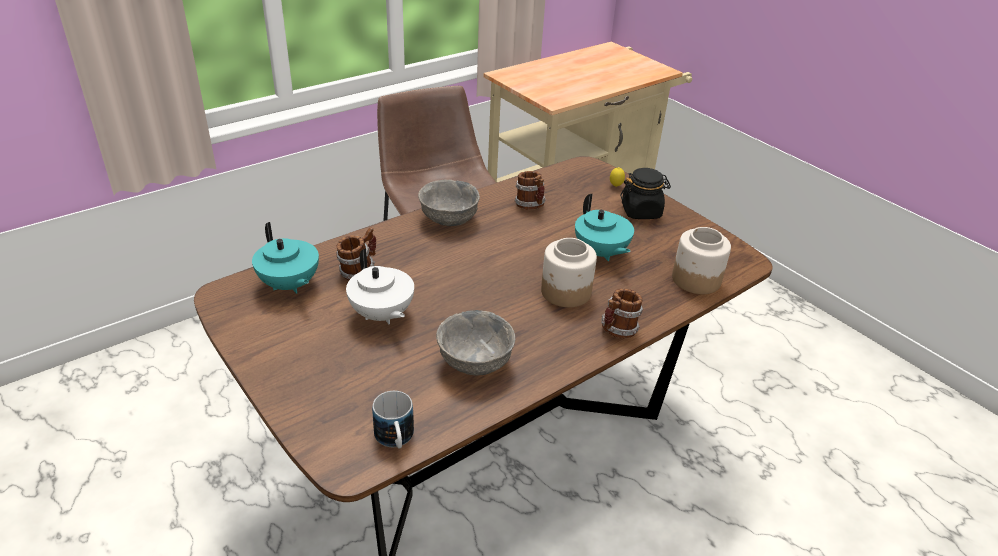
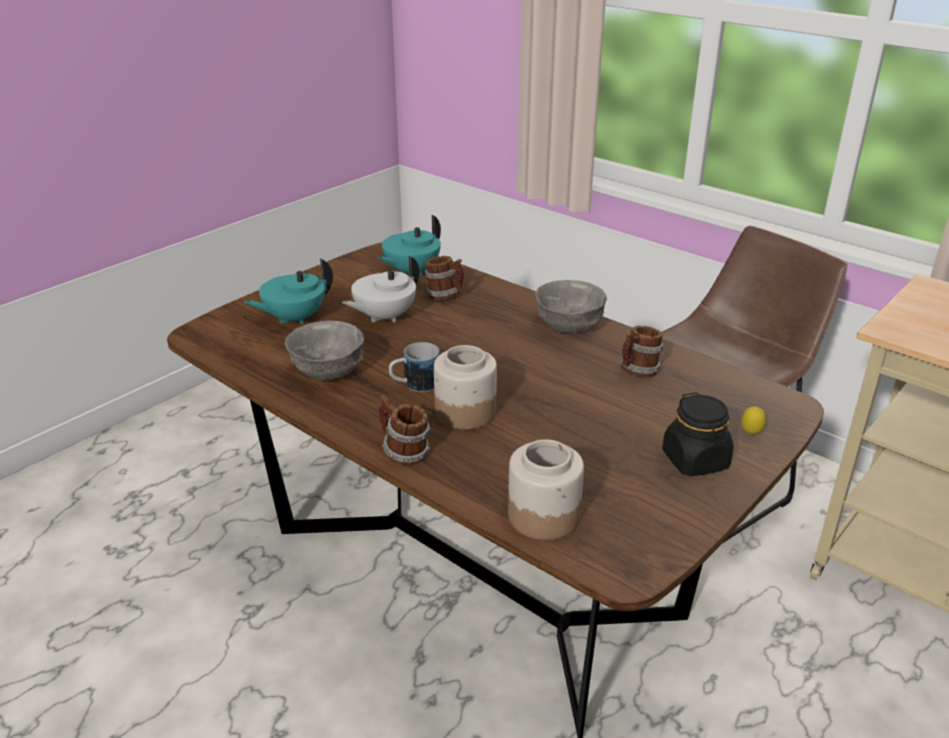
camera: 80 degrees right, 5 degrees down
(395, 440) = (224, 348): mug -> mug (414, 385)
(600, 253) = (562, 431): turquoise teapot -> turquoise teapot (294, 318)

